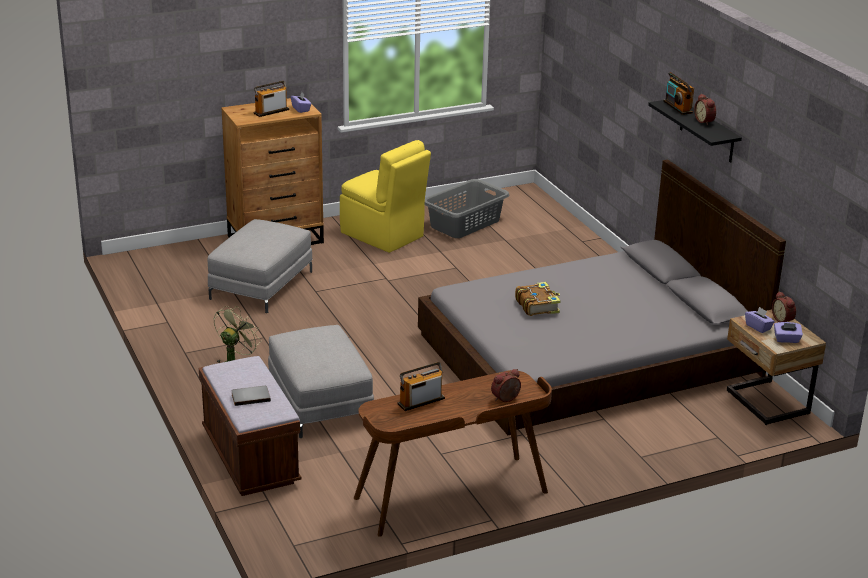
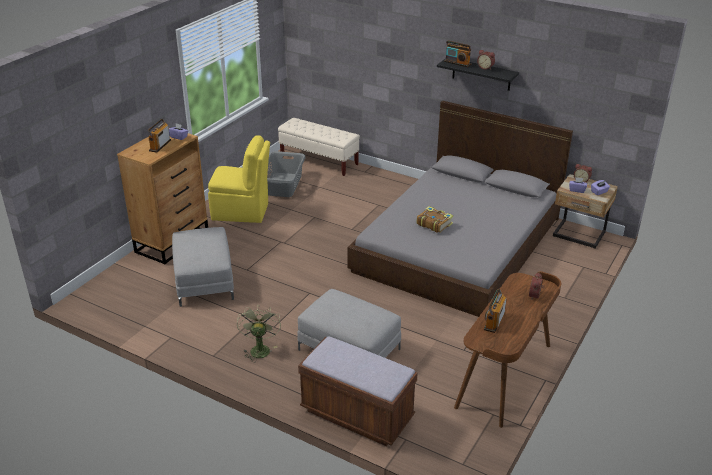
camera: 35 degrees left, 5 degrees up
(250, 396) = (367, 370): grey book -> none
(542, 213) = (319, 161): none -> beige bench

